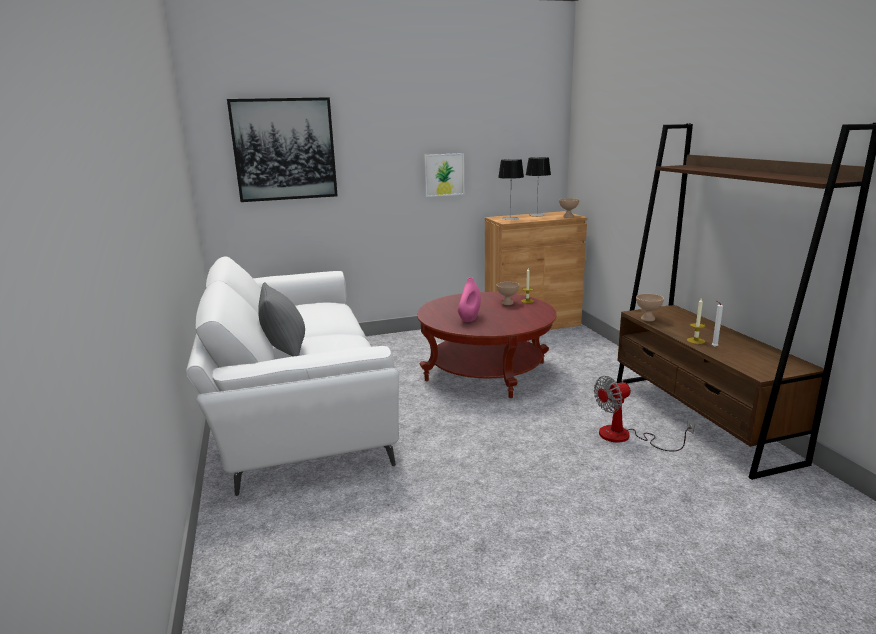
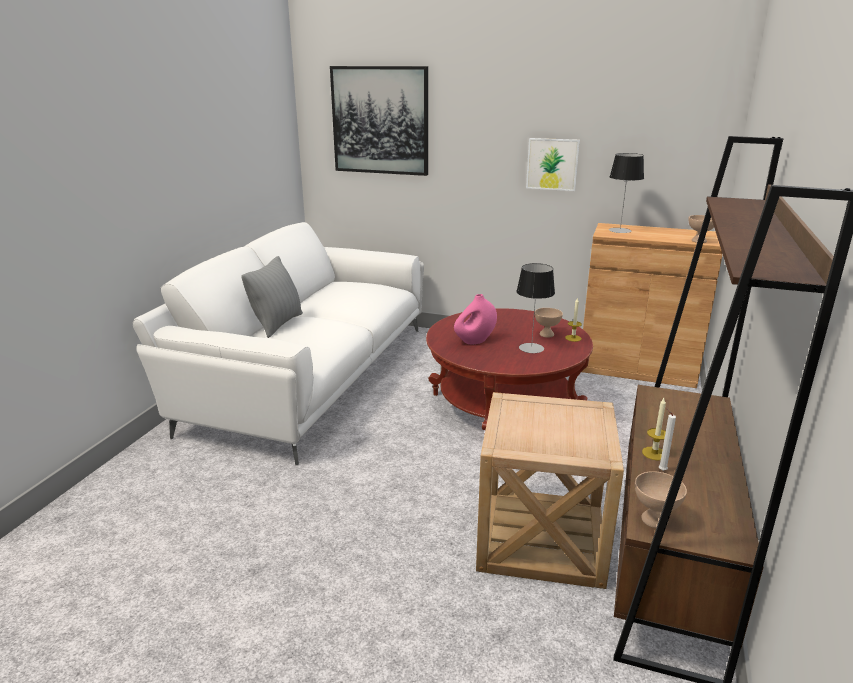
camera: 35 degrees right, 5 degrees up
(537, 215) = (665, 231): table lamp -> table lamp (531, 348)
(626, 437) = (541, 538): fan -> beige side table
(647, 319) = (650, 404): beige bowl -> beige bowl (653, 519)

